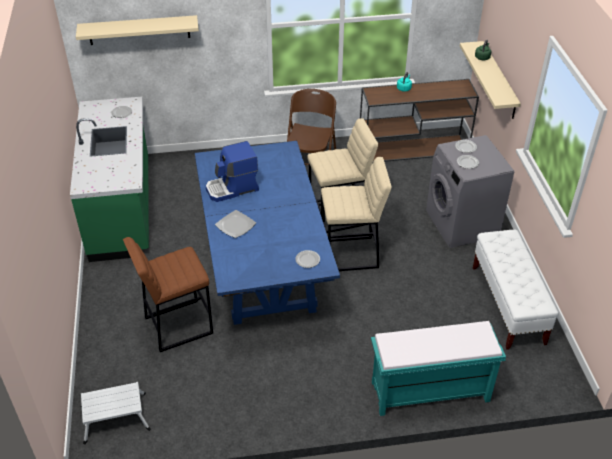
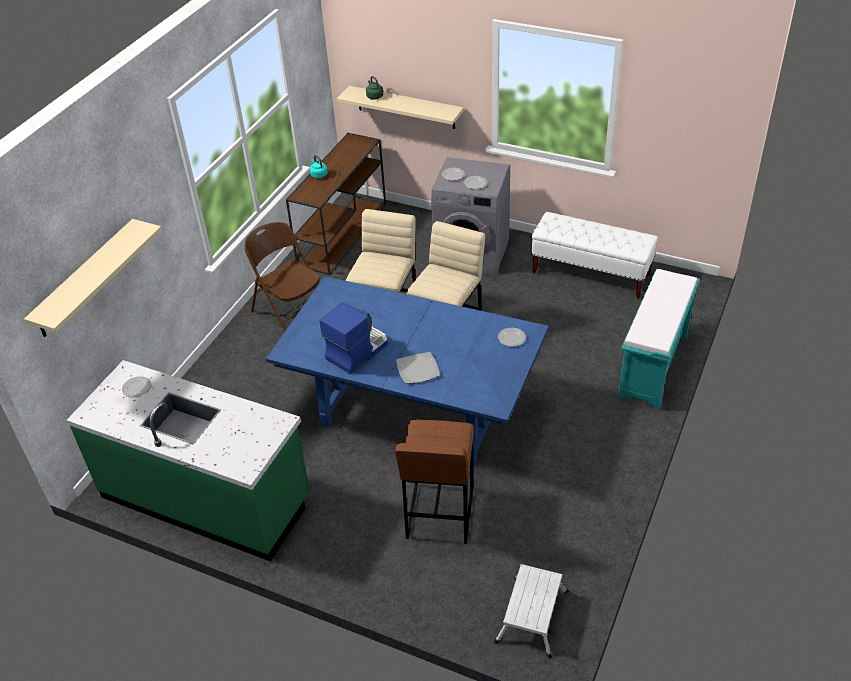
camera: 55 degrees left, 0 degrees up
(232, 189) = (357, 351): coffee machine -> coffee machine turned 150 degrees counterclockwise

